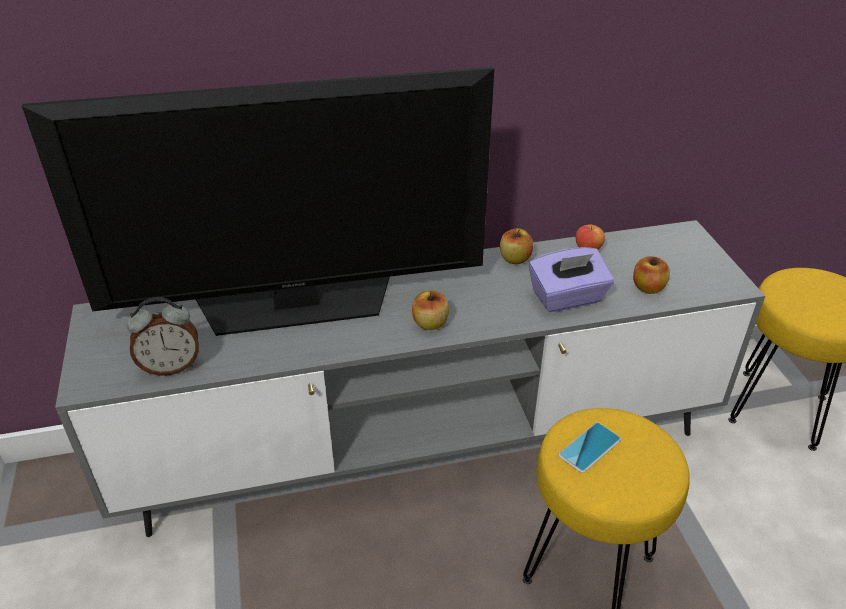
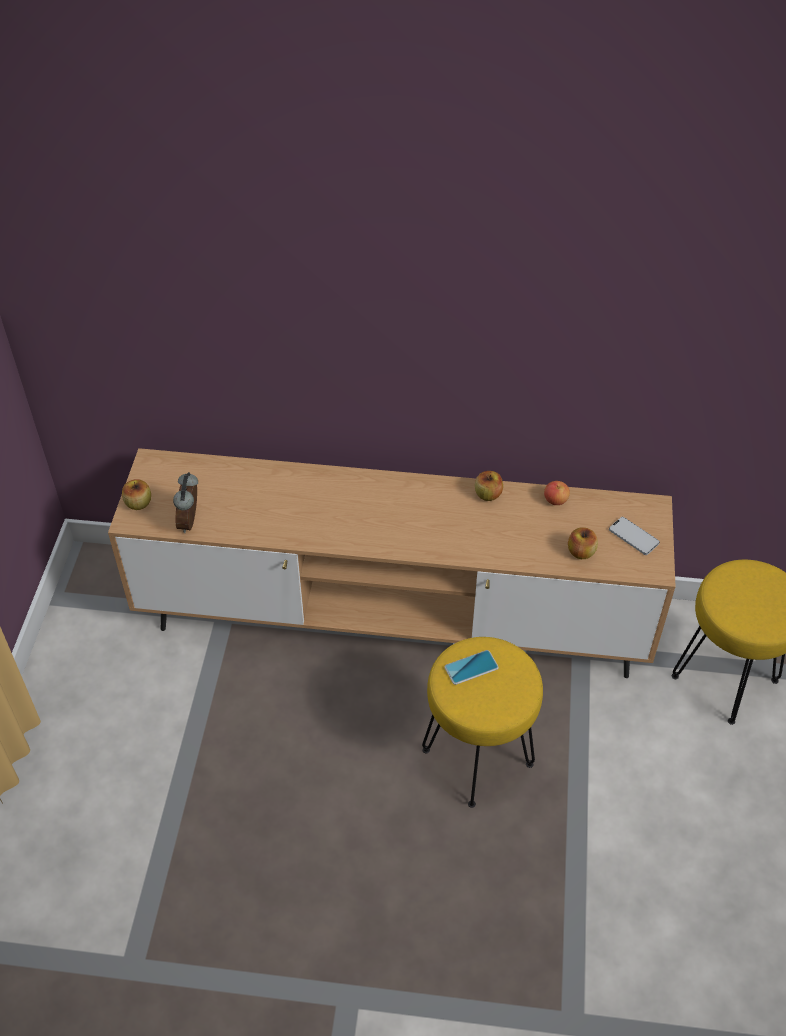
camera: 20 degrees right, 10 degrees up
(171, 366) = (191, 521): alarm clock -> alarm clock turned 90 degrees clockwise
(296, 303) = (297, 491): television -> none
(422, 448) = (393, 622): grey tv stand -> brown tv stand
(430, 323) = (389, 537): apple -> apple (138, 503)
(567, 298) = (509, 543): purple tissue box -> none
(689, 261) = (633, 536): none -> phone

